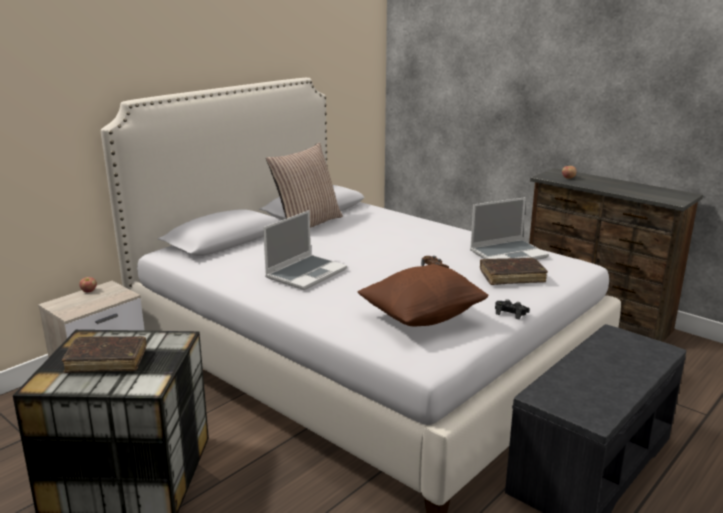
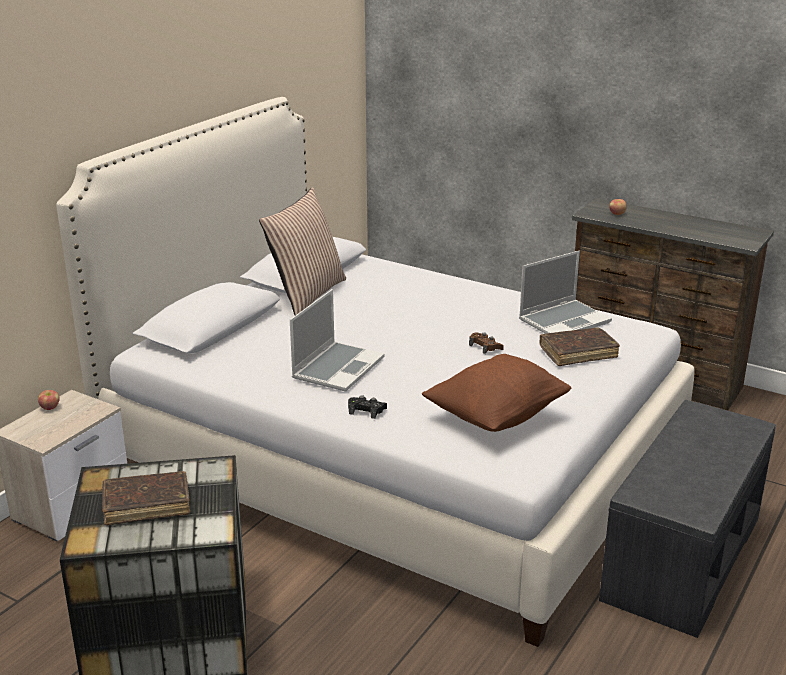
camera: 10 degrees left, 5 degrees up
(511, 313) = (591, 401): black game controller -> black game controller (366, 410)

